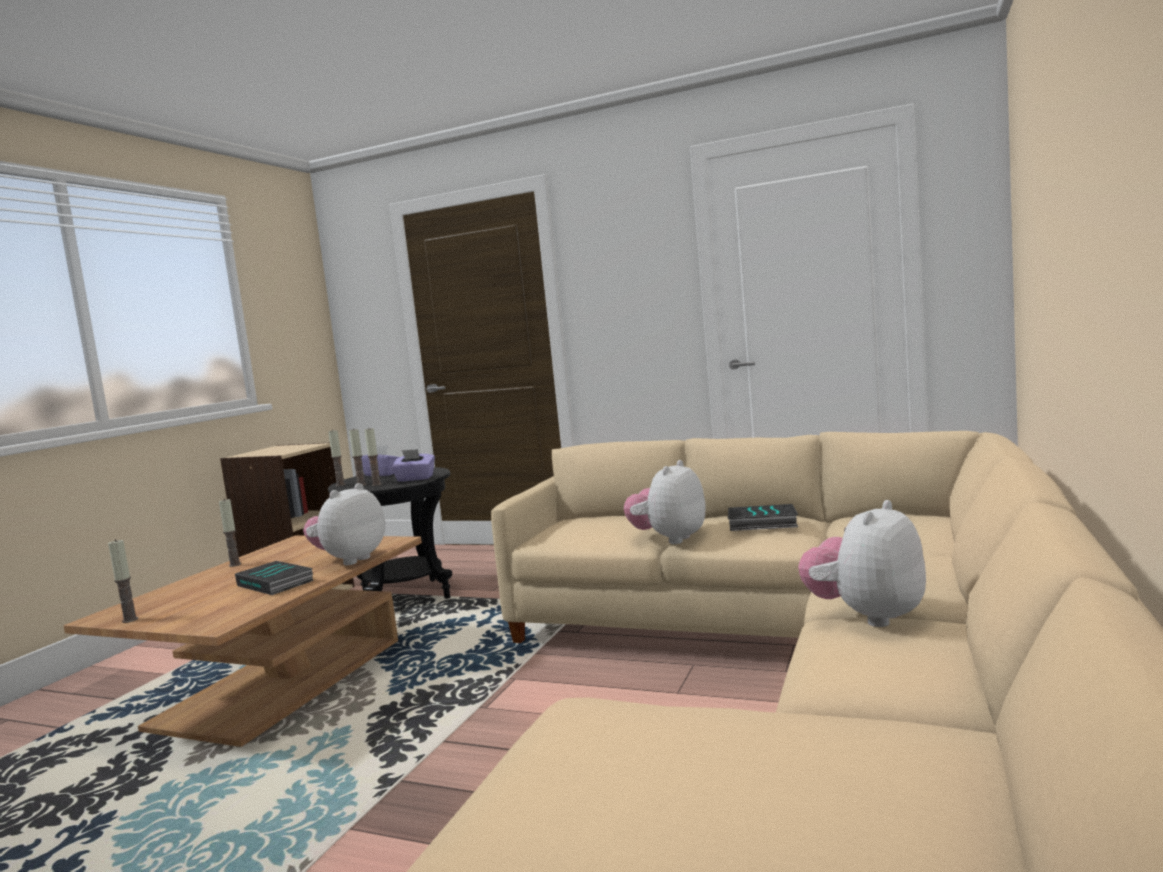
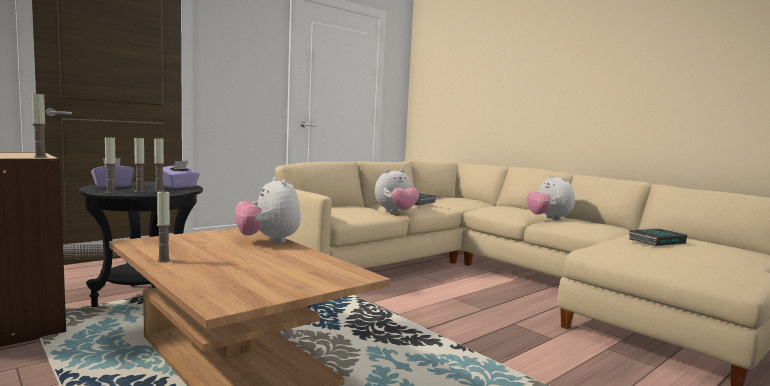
camera: 65 degrees left, 0 degrees up
(130, 620) = (269, 296): candle -> candle (40, 157)
(277, 583) = (279, 257): book -> book (656, 241)
(669, 539) = (395, 212): plush toy -> plush toy turned 90 degrees counterclockwise

